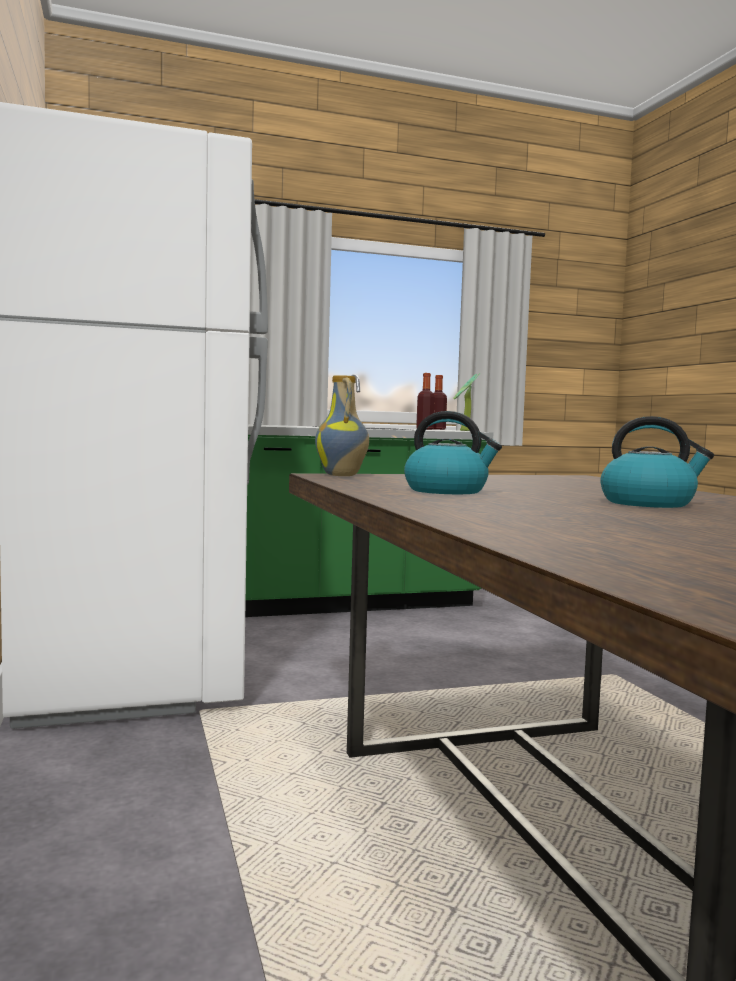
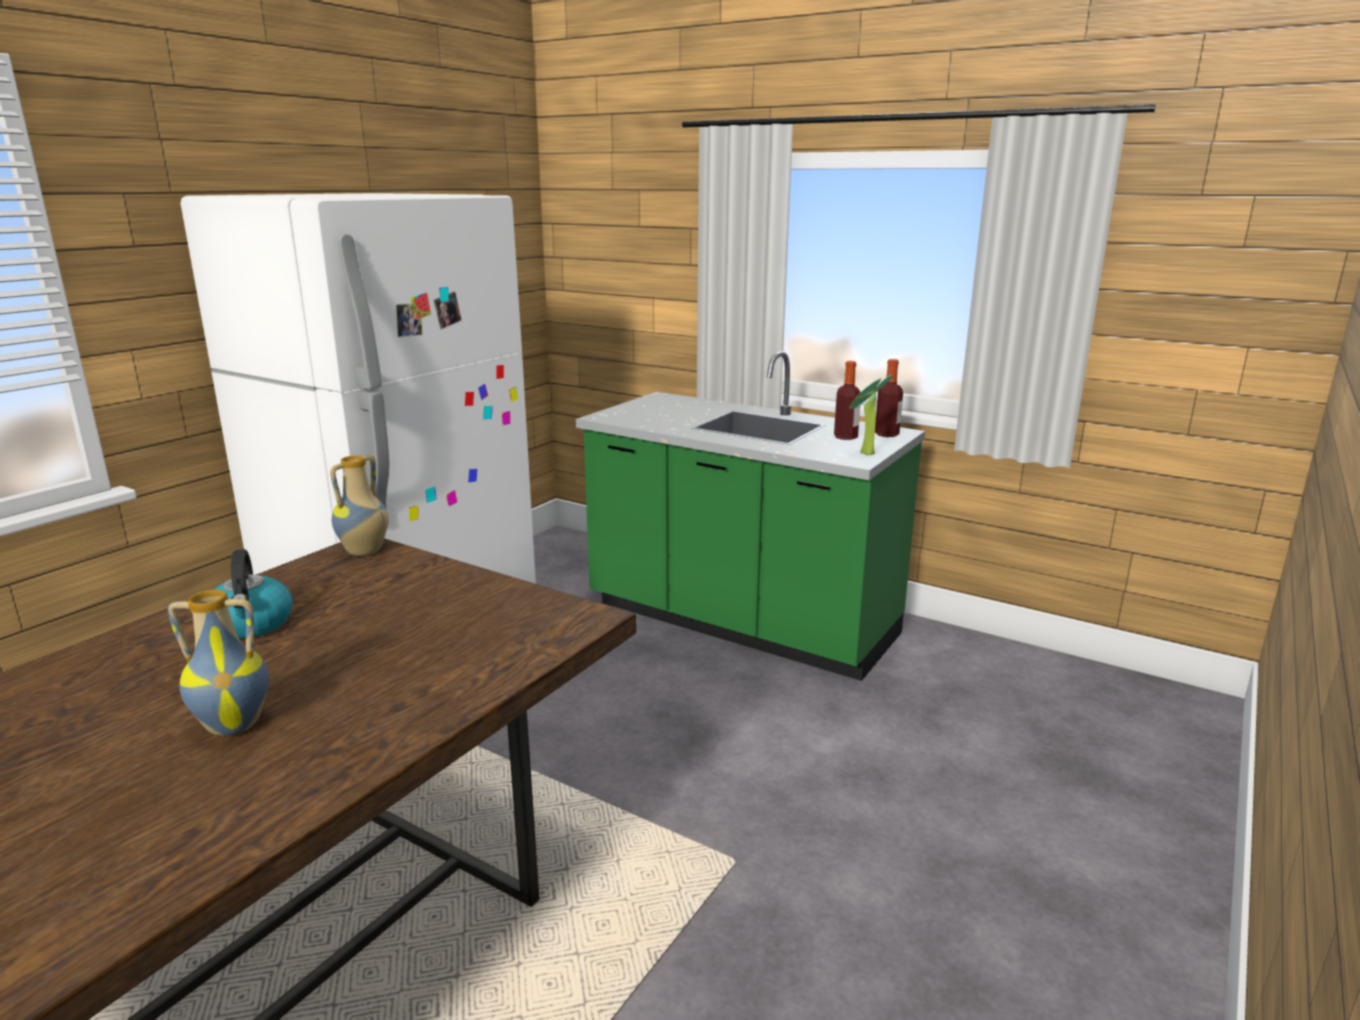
camera: 50 degrees right, 15 degrees up
(649, 503) = (235, 724): kettle -> vase

